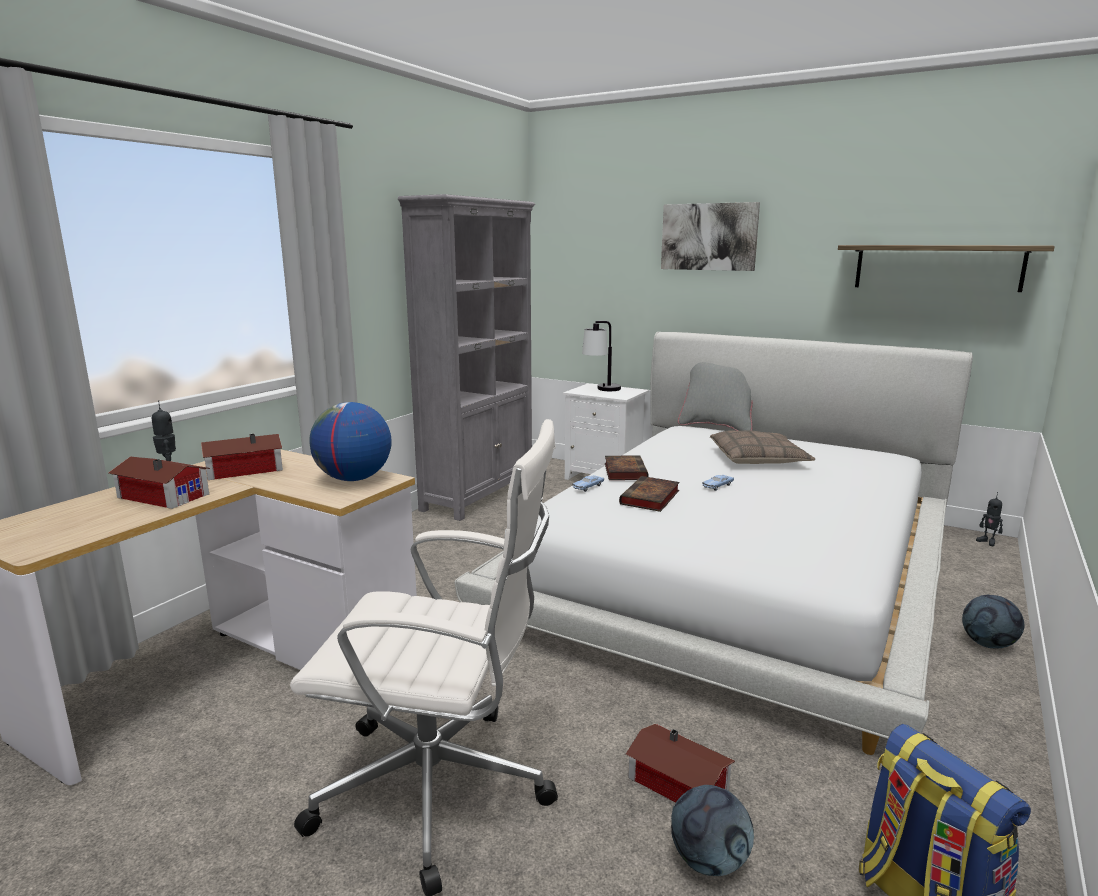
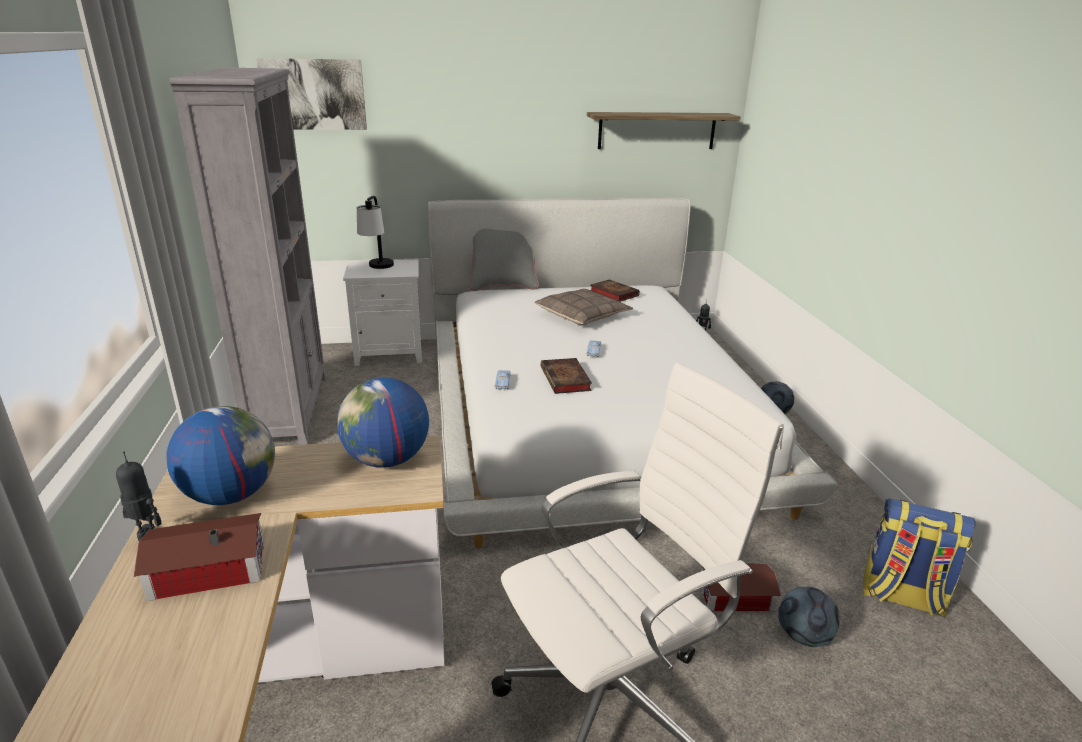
camera: 40 degrees left, 10 degrees up
(242, 469) = (231, 494): toy house -> globe
(624, 471) = (507, 357): book -> book (612, 293)
(709, 237) = (465, 103): picture -> picture (313, 94)

